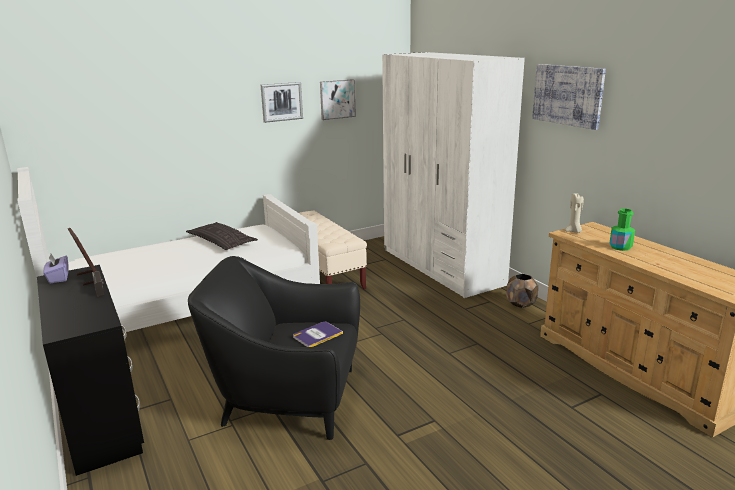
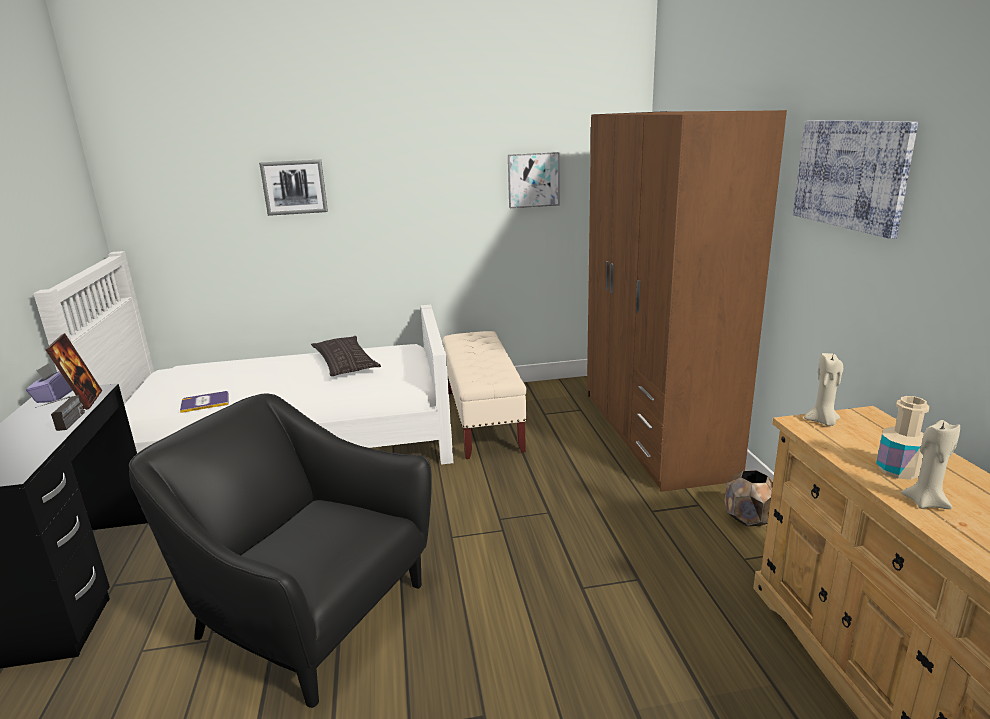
camera: 20 degrees right, 0 degrees up
(281, 102) = (451, 181): picture -> picture (294, 187)
(317, 335) = (338, 533): book -> book (205, 402)
(441, 267) = (654, 433): white wardrobe -> brown wardrobe
(620, 247) = (898, 470): green bottle -> beige bottle
(638, 258) = (925, 502): none -> beige candle

